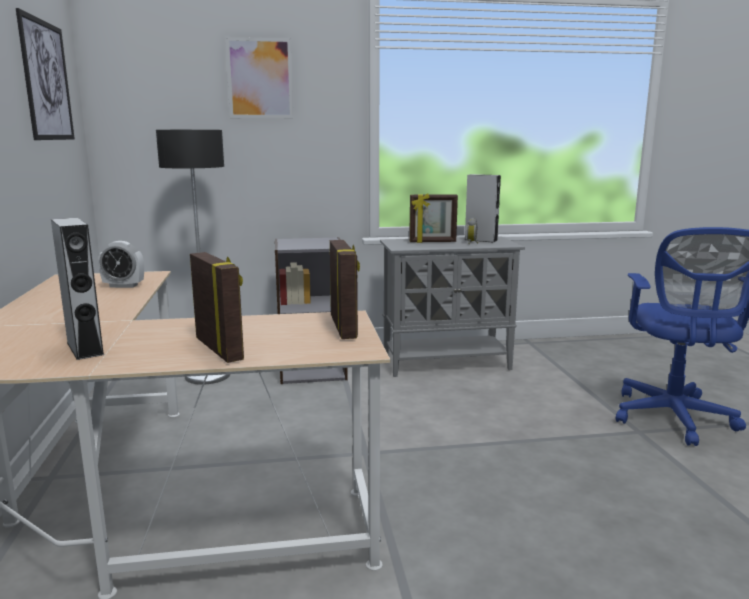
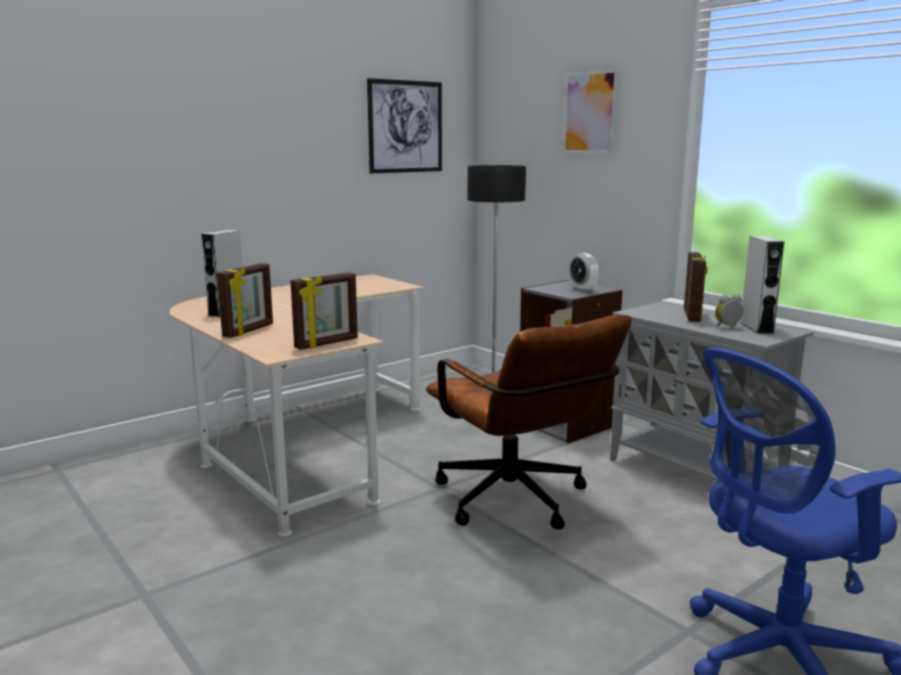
camera: 60 degrees right, 0 degrees up
(123, 286) = (364, 289): alarm clock -> alarm clock (583, 290)
(429, 429) = (518, 503): none -> brown office chair
(432, 242) = (692, 316): picture frame -> picture frame turned 135 degrees counterclockwise

